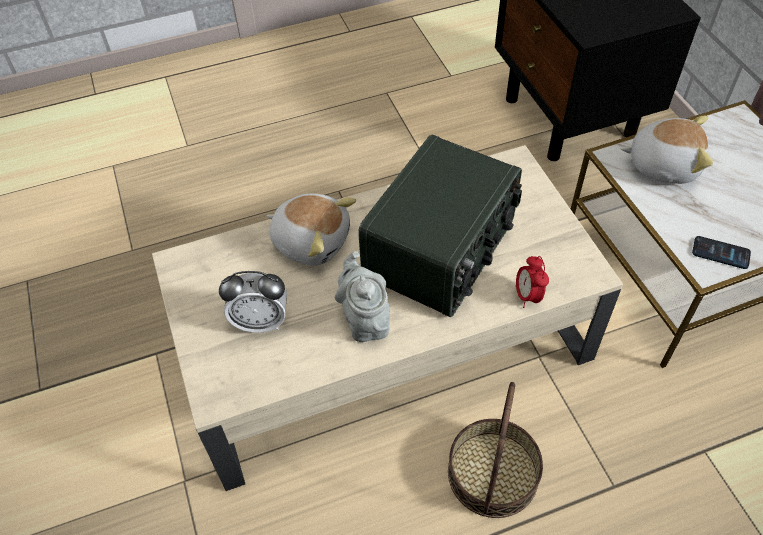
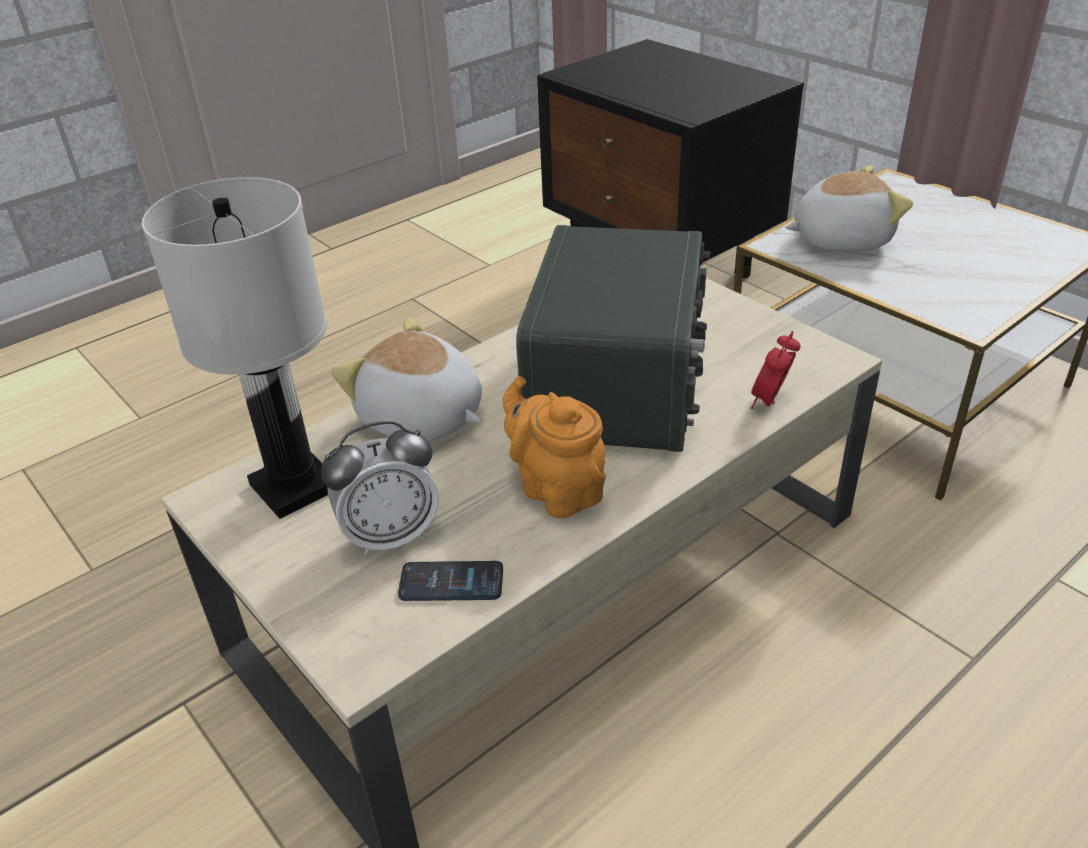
camera: 20 degrees left, 15 degrees down
(222, 269) = (294, 487): none -> white table lamp
(311, 240) = (421, 418): plush toy -> plush toy turned 150 degrees counterclockwise
(365, 320) = (556, 489): grey teapot -> orange teapot
(492, 473) = (801, 700): basket -> none
(528, 296) = (770, 402): alarm clock -> alarm clock turned 60 degrees clockwise
(720, 253) = (972, 303): phone -> phone (451, 582)

